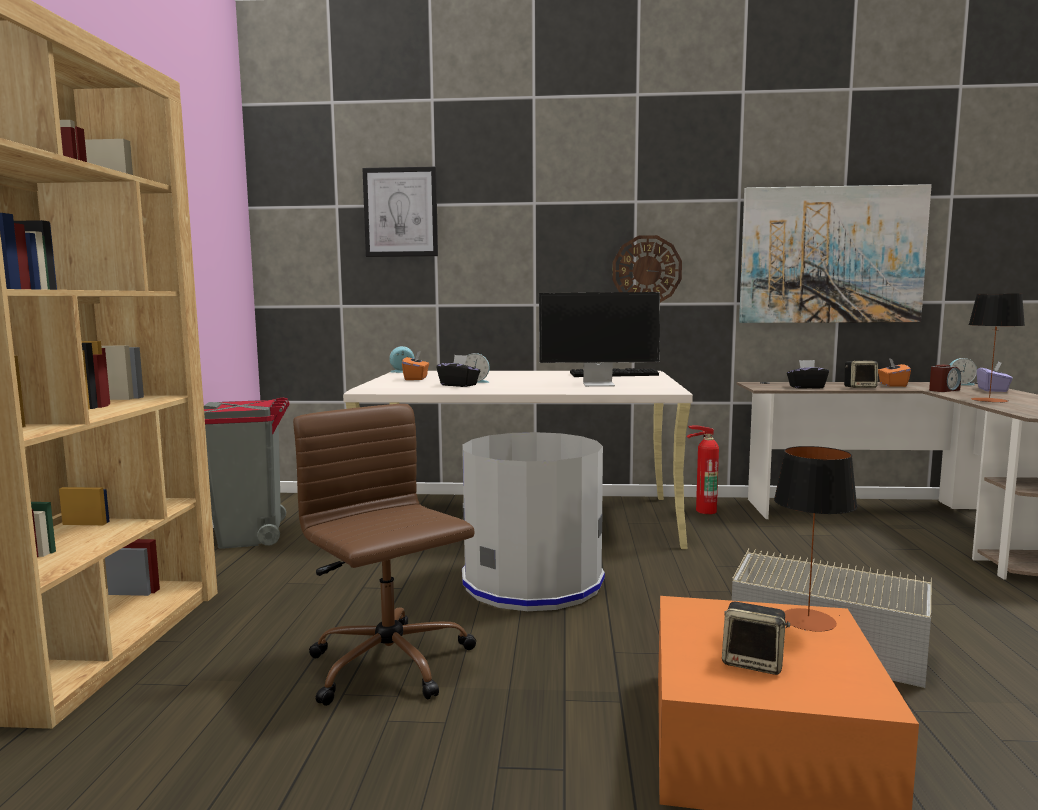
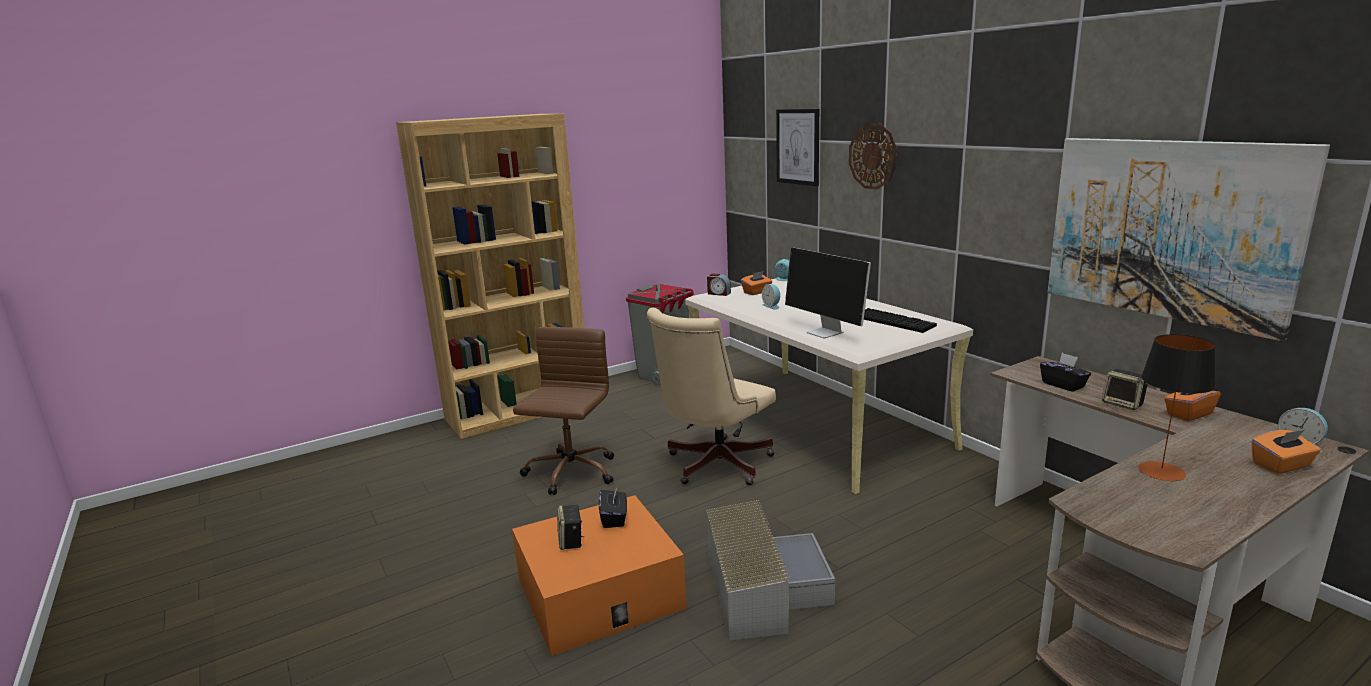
camera: 55 degrees right, 10 degrees up
(459, 385) = (747, 308): black tissue box -> black tissue box (614, 518)
(532, 581) = (713, 466): grey trash can -> beige office chair
(646, 270) = (967, 220): wall clock -> wall clock (873, 156)
(703, 510) = (963, 474): fire extinguisher -> none
(808, 620) = (647, 545): table lamp -> none
(944, 390) = (1203, 442): alarm clock -> alarm clock (718, 293)
(993, 390) = (1281, 466): purple tissue box -> orange tissue box

